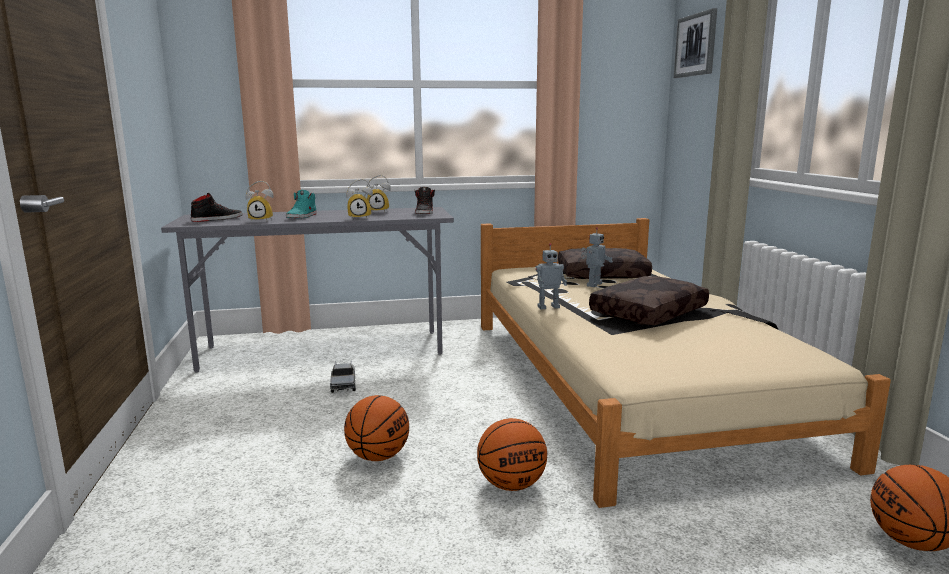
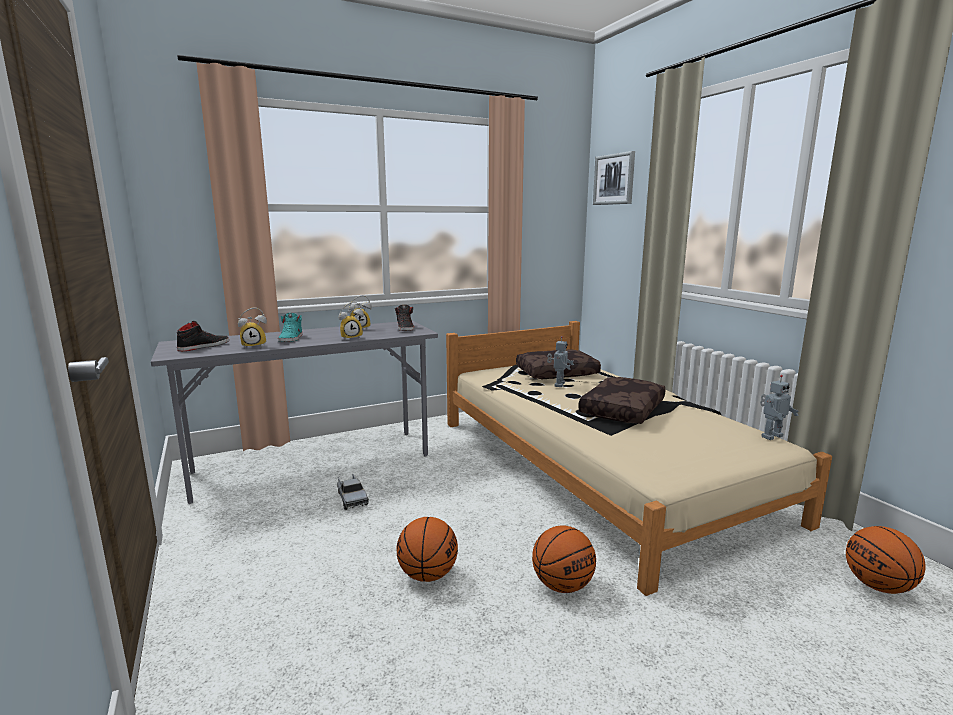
camera: 15 degrees left, 0 degrees up
(548, 307) = (538, 411): toy robot -> toy robot (771, 436)

